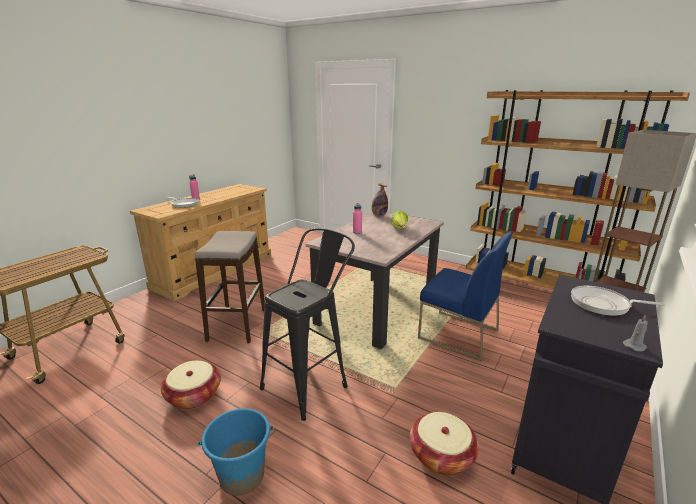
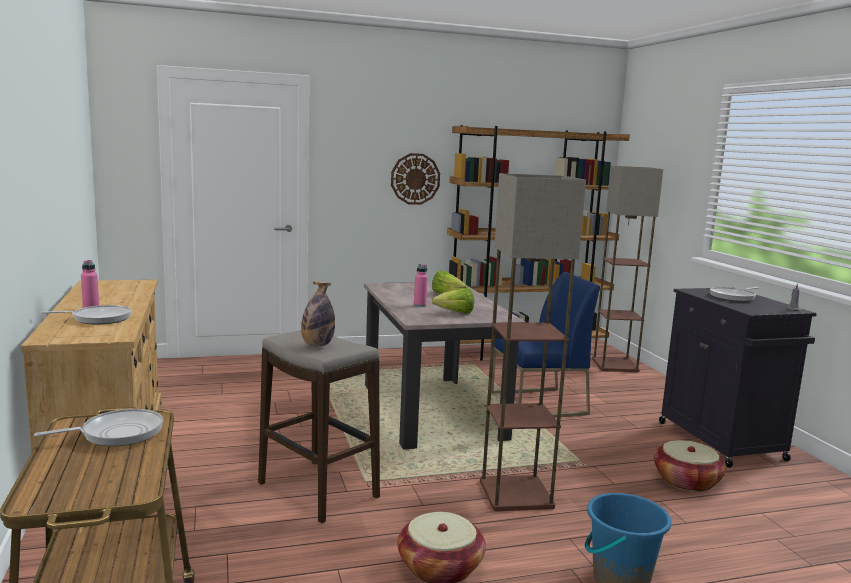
camera: 50 degrees left, 10 degrees down
(70, 258) = (117, 433): none -> frying pan
(311, 383) = (516, 493): black stool -> floor lamp
(359, 244) = (455, 313): none -> lettuce
(379, 215) = (387, 287): bottle -> bottle (317, 345)
(466, 136) = (415, 179): none -> wall clock

